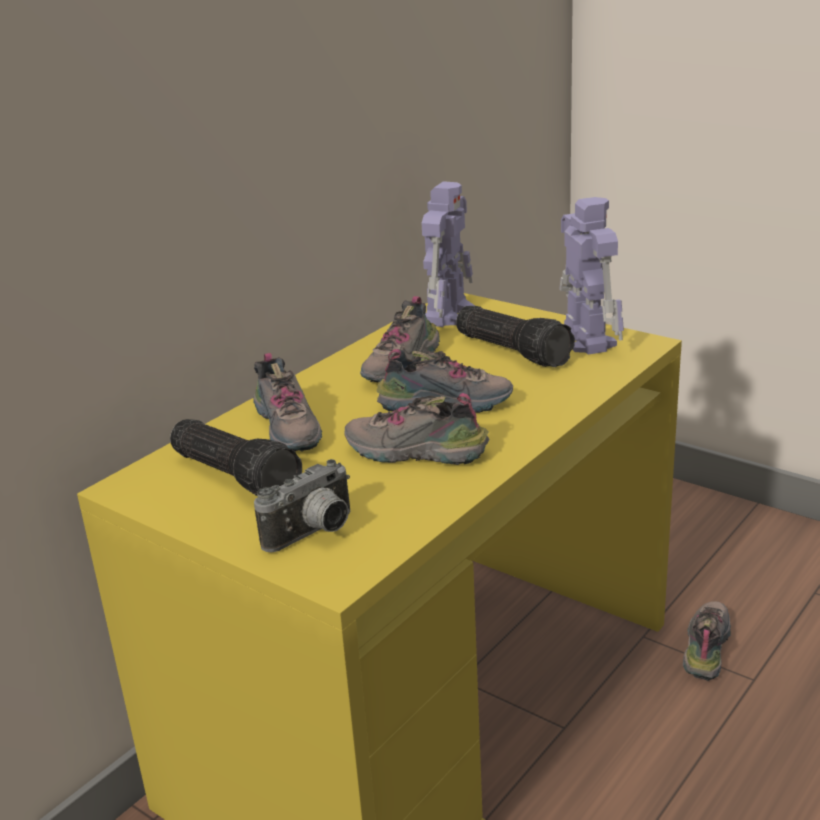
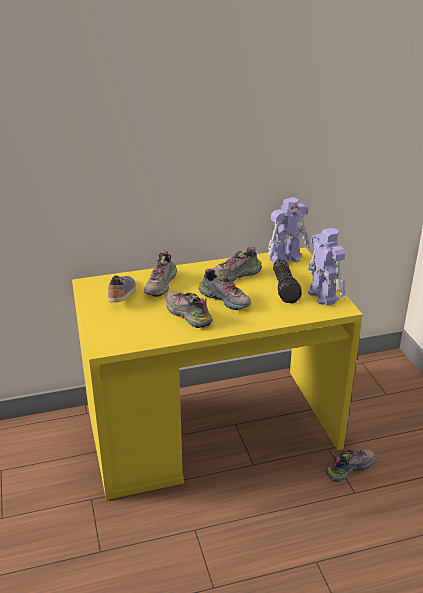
camera: 35 degrees right, 5 degrees up
(238, 475) = (123, 295): flashlight -> shoe
(315, 534) = (116, 329): camera -> none
(586, 339) = (322, 295): toy robot -> toy robot turned 45 degrees counterclockwise

